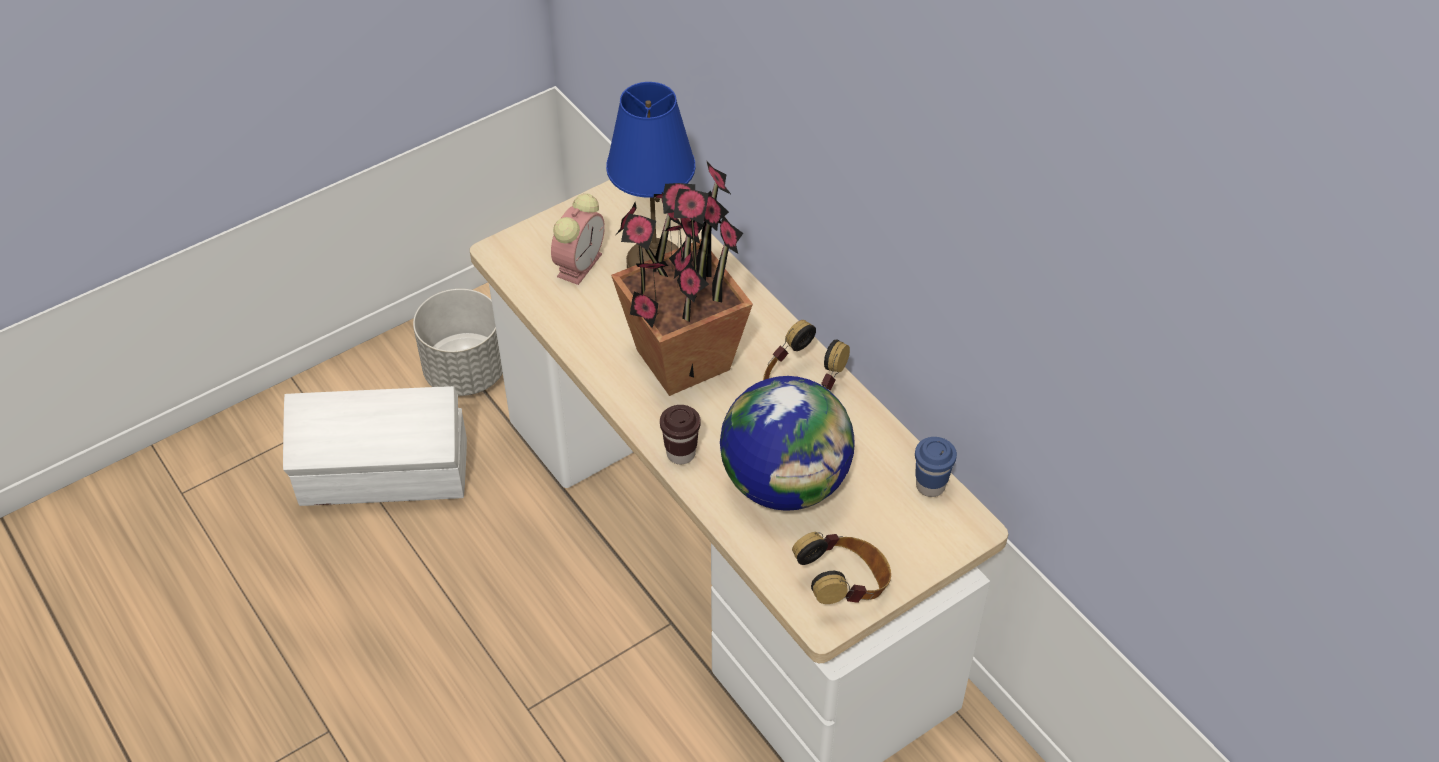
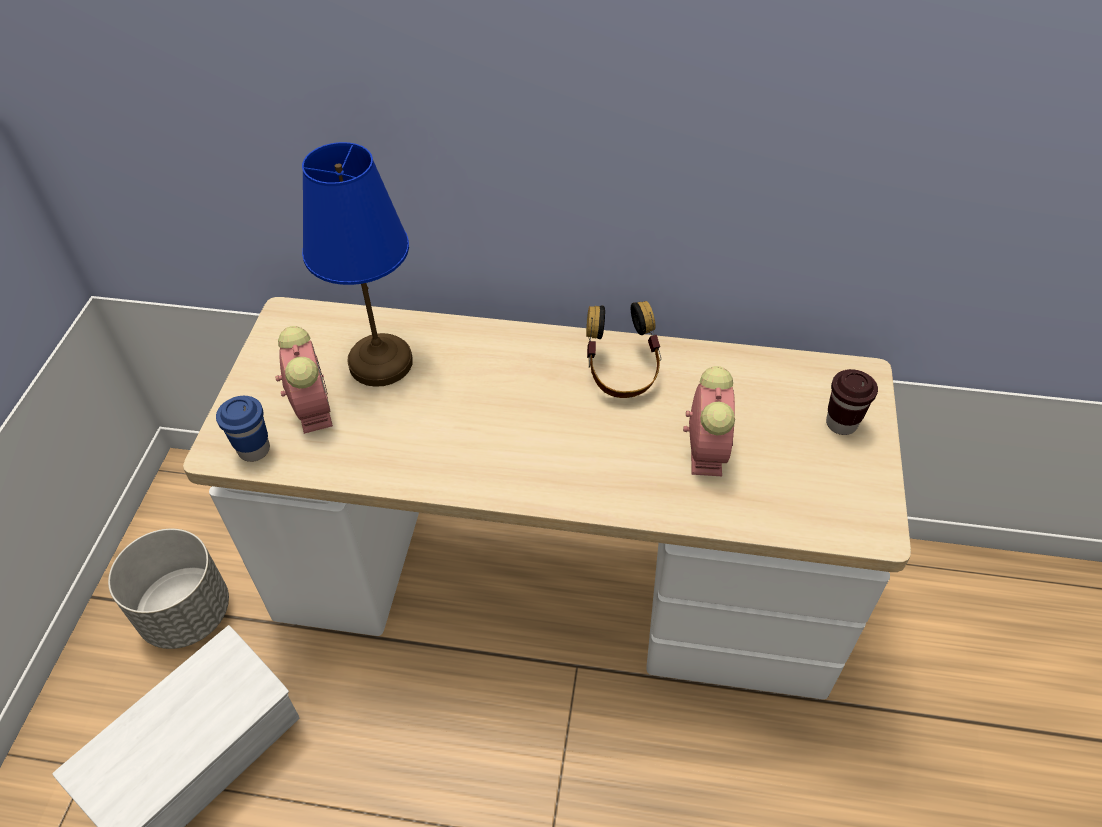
camera: 45 degrees left, 0 degrees up
(681, 359) = (500, 419): potted plant -> none
(681, 453) = (599, 494): brown cup -> brown cup (841, 423)
(785, 483) = (705, 450): globe -> alarm clock
(844, 586) = (850, 491): headphones -> none
(930, 486) = (798, 369): blue cup -> blue cup (254, 450)

